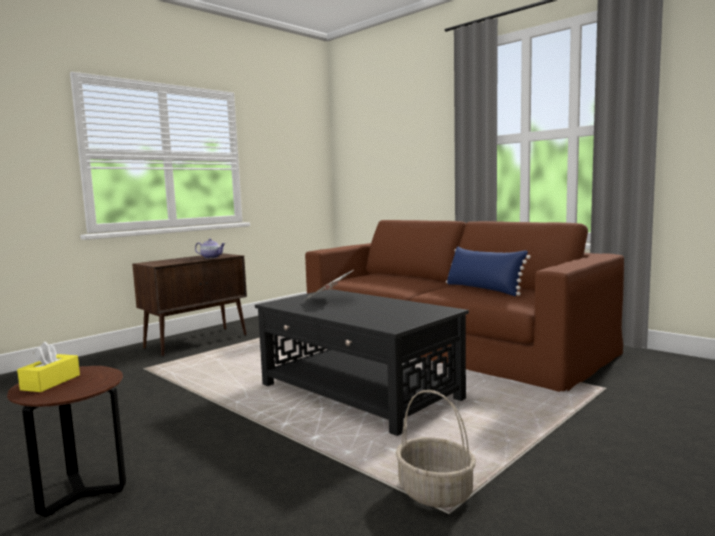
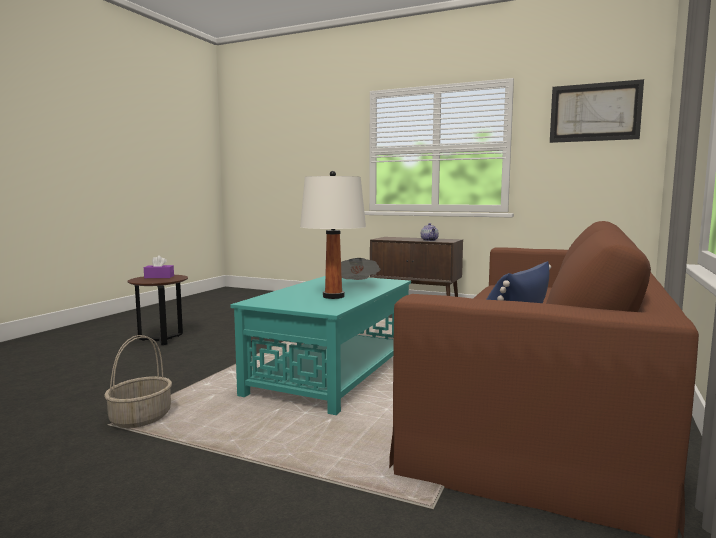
camera: 70 degrees right, 0 degrees up
(51, 382) = (159, 277): yellow tissue box -> purple tissue box
(293, 134) = (594, 112): none -> picture
(359, 392) = (331, 373): black coffee table -> turquoise coffee table
(388, 307) = (333, 296): none -> white table lamp

